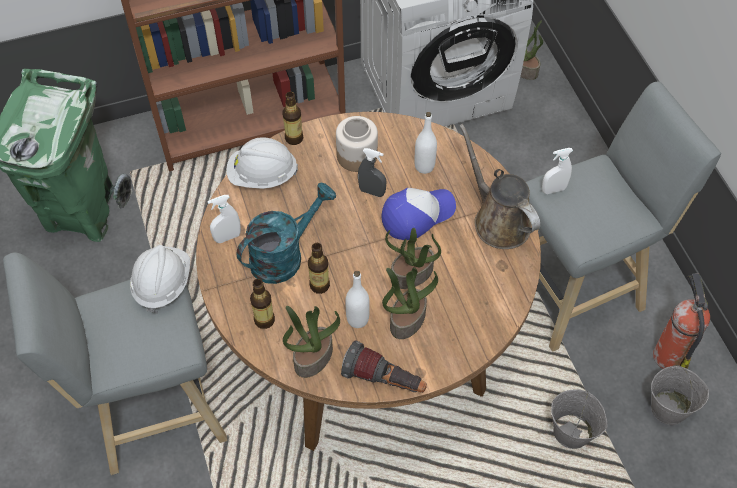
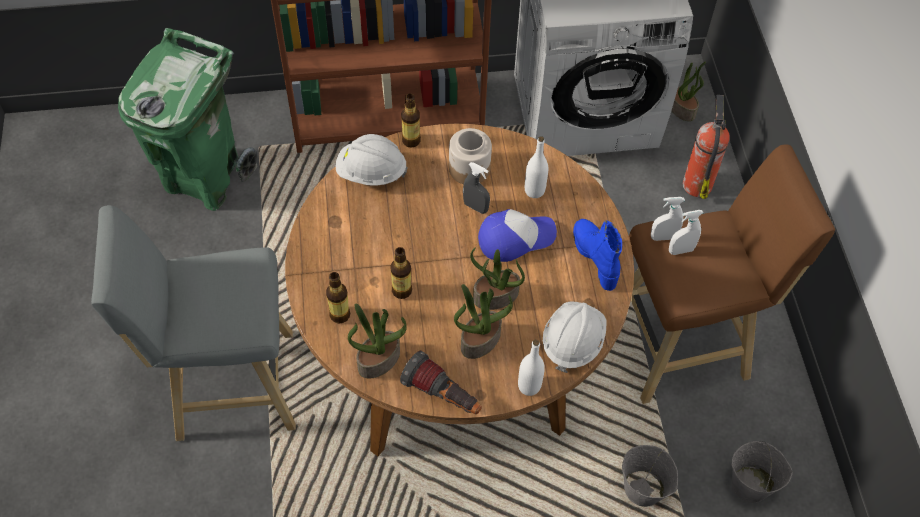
camera: 10 degrees right, 0 degrees up
(162, 284) = (252, 262): white hard hat -> white hard hat (572, 342)
(227, 237) = (323, 227): white spray bottle -> white spray bottle (681, 250)
(284, 255) = (374, 254): turquoise watering can -> none
(357, 319) = (431, 331): white bottle -> white bottle (529, 386)
(498, 220) = (596, 258): brown watering can -> blue boot
(577, 287) = (684, 343): grey stool -> brown stool
(668, 354) = (763, 430): fire extinguisher -> fire extinguisher (697, 183)

